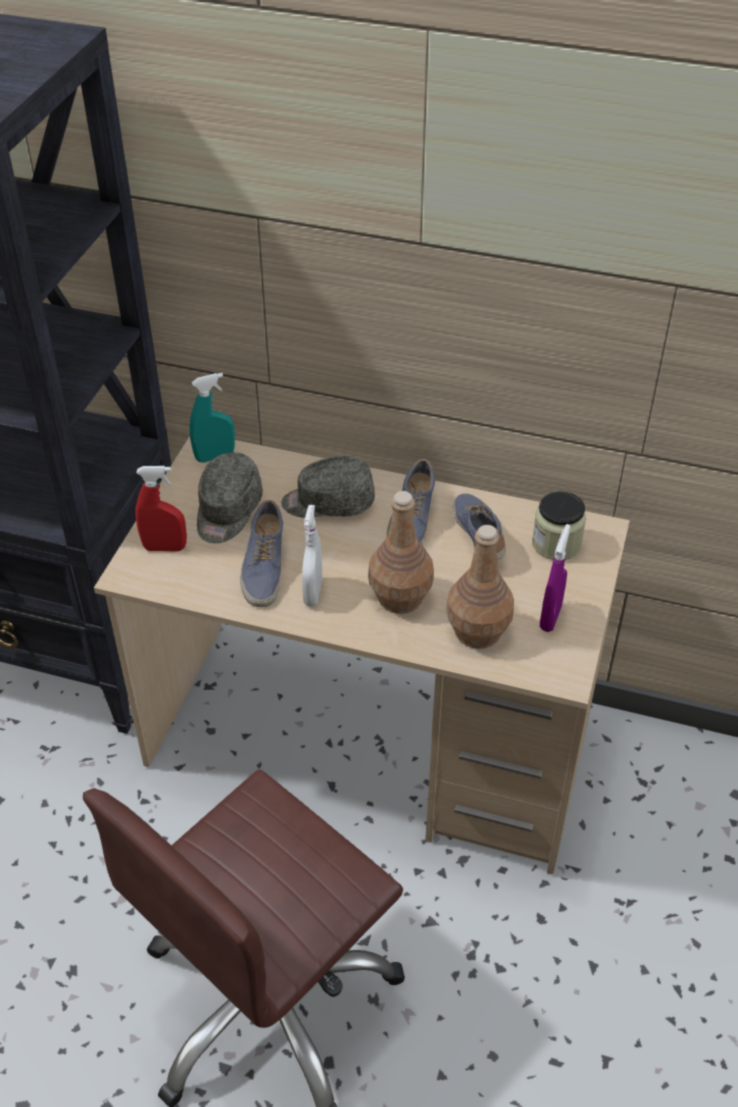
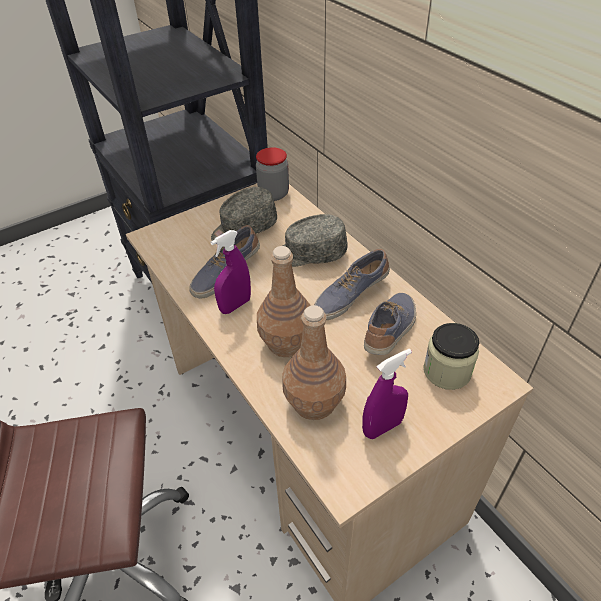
camera: 40 degrees right, 0 degrees up
(165, 548) = (186, 231): red spray bottle -> none
(215, 456) = (273, 194): turquoise spray bottle -> jar
(313, 592) = (235, 305): white spray bottle -> purple spray bottle
(328, 503) = (309, 253): grey cap -> grey cap turned 45 degrees counterclockwise

